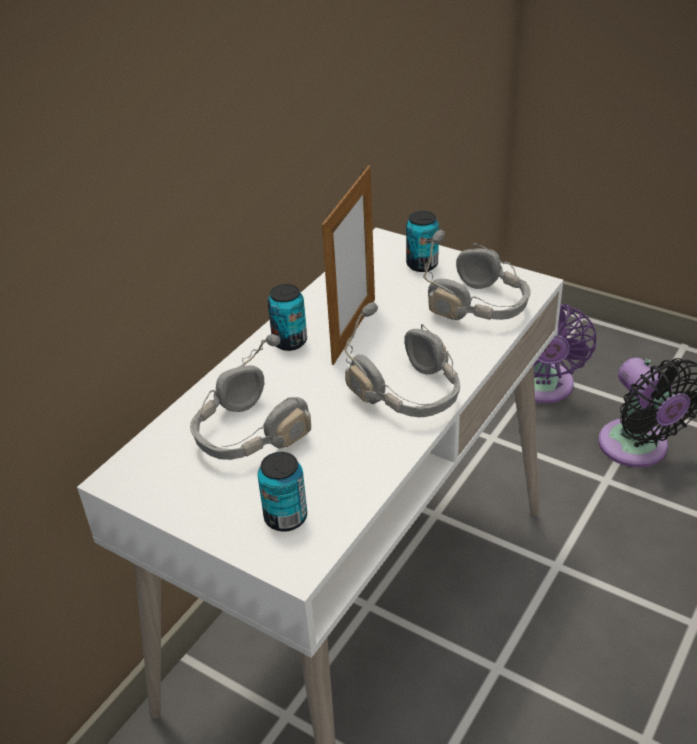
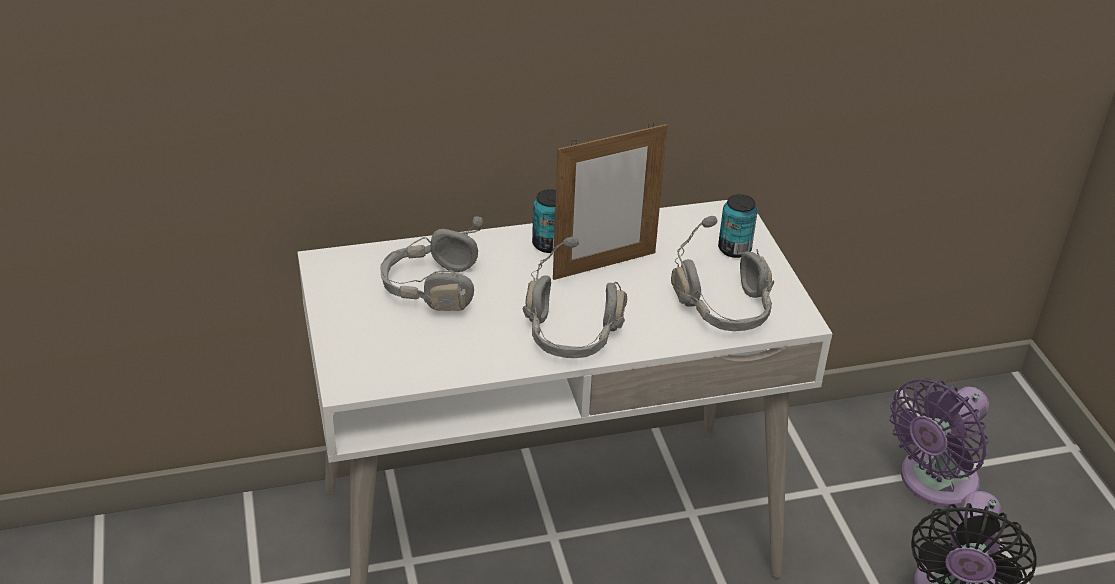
camera: 40 degrees right, 0 degrees up
(285, 517) = (380, 353): can -> none

